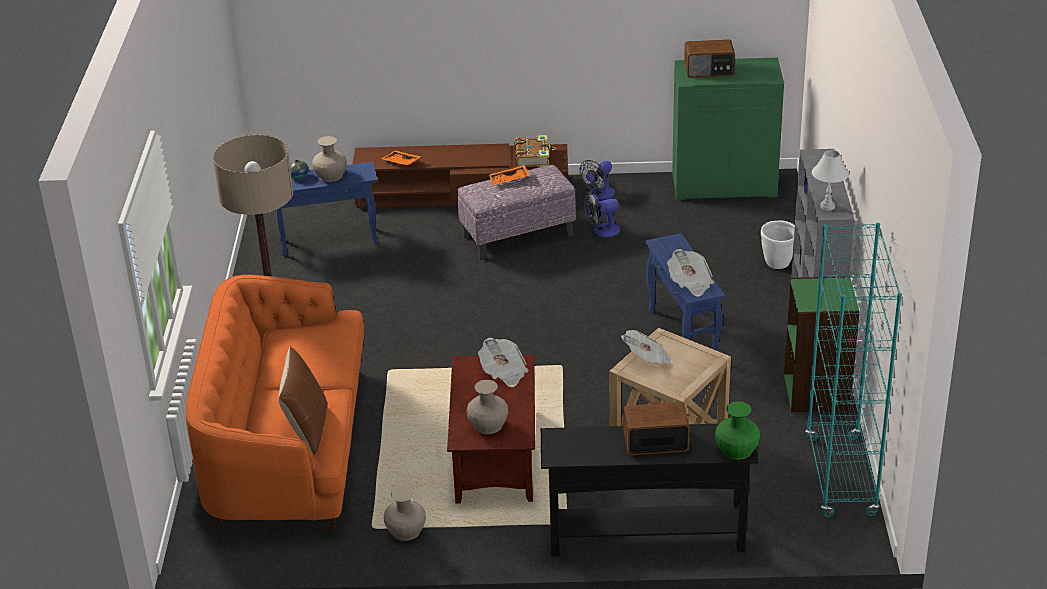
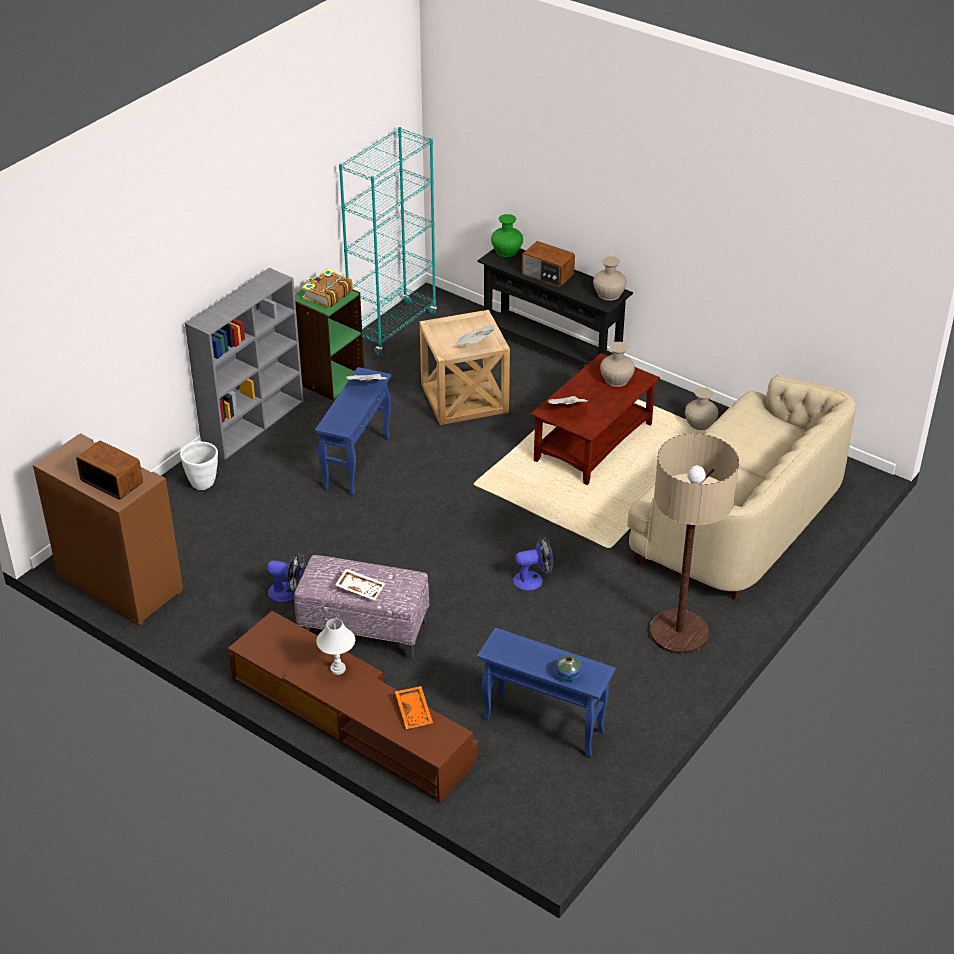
camera: 145 degrees left, 5 degrees up
(288, 447) = (739, 522): orange sofa -> beige sofa
(307, 429) = (751, 422): brown pillow -> none
(331, 175) = (535, 658): beige vase -> beige vase (609, 294)
(509, 180) = (361, 588): orange tray -> white tray
(533, 158) = (281, 646): book -> book (327, 295)
(599, 195) = (236, 638): fan -> fan (533, 579)
(724, 185) = (118, 585): green cabinet -> brown cabinet
(827, 206) = (269, 283): white table lamp -> white table lamp (337, 669)

